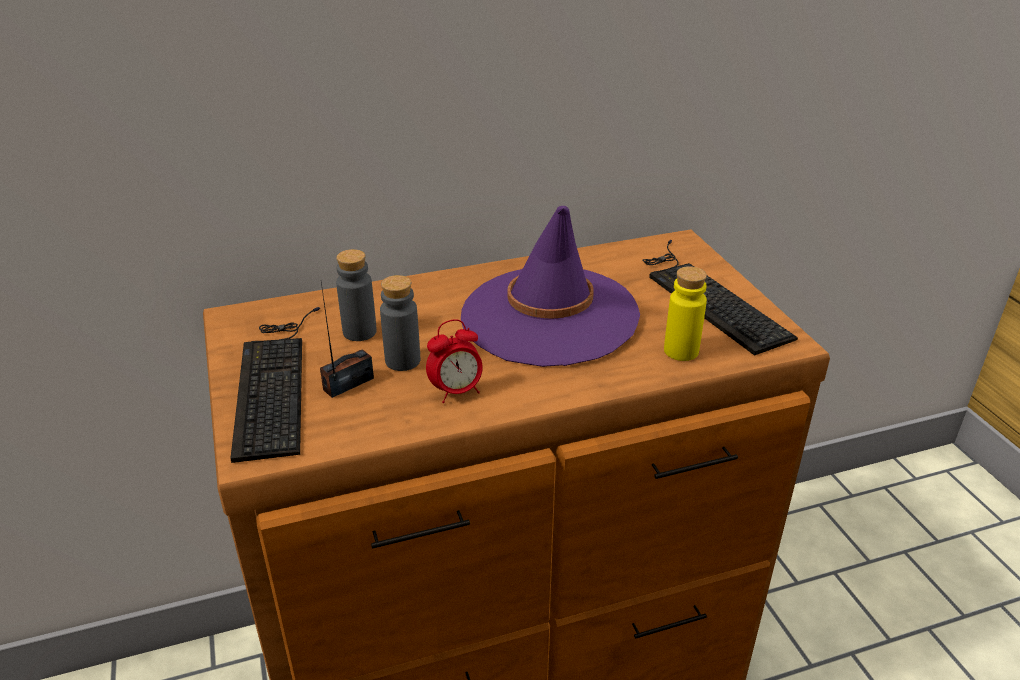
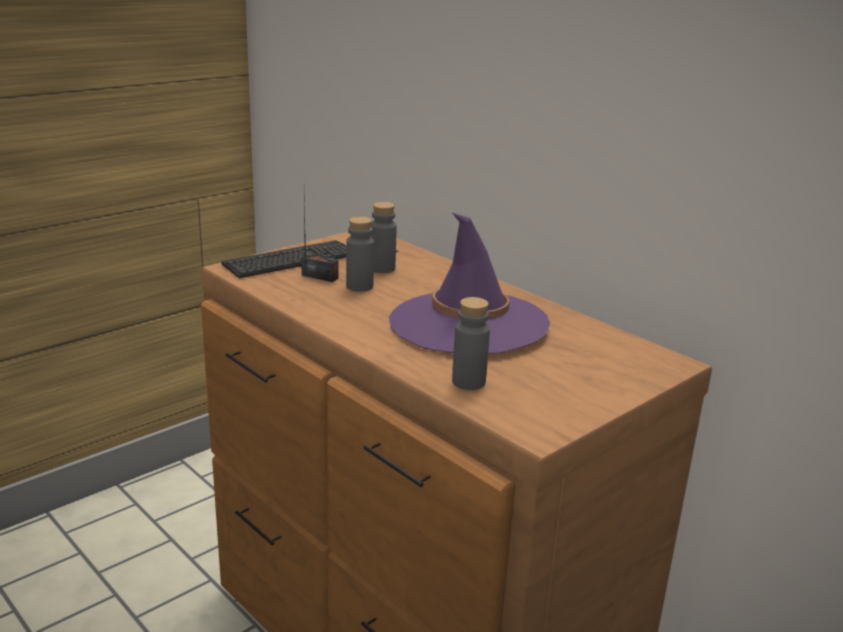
camera: 65 degrees right, 10 degrees down
(456, 392) = (336, 308): alarm clock -> none
(681, 351) = (468, 382): yellow bottle -> grey bottle
(707, 296) = (579, 385): keyboard -> none

